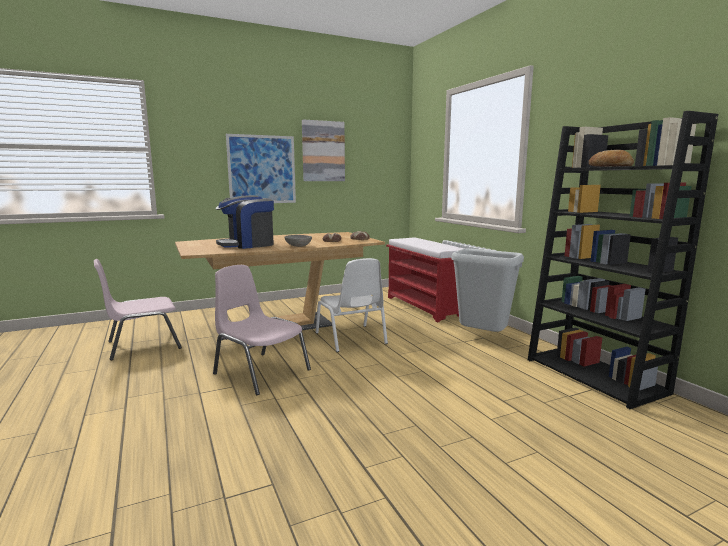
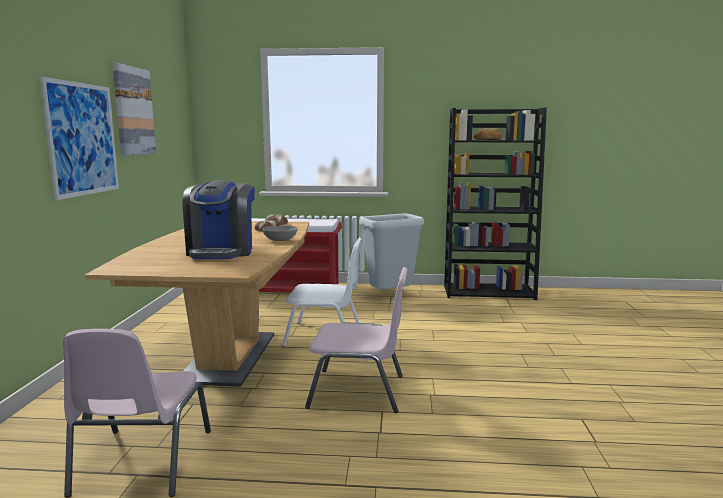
camera: 60 degrees left, 0 degrees up
(260, 372) = (359, 391): pink chair -> pink chair turned 150 degrees counterclockwise

